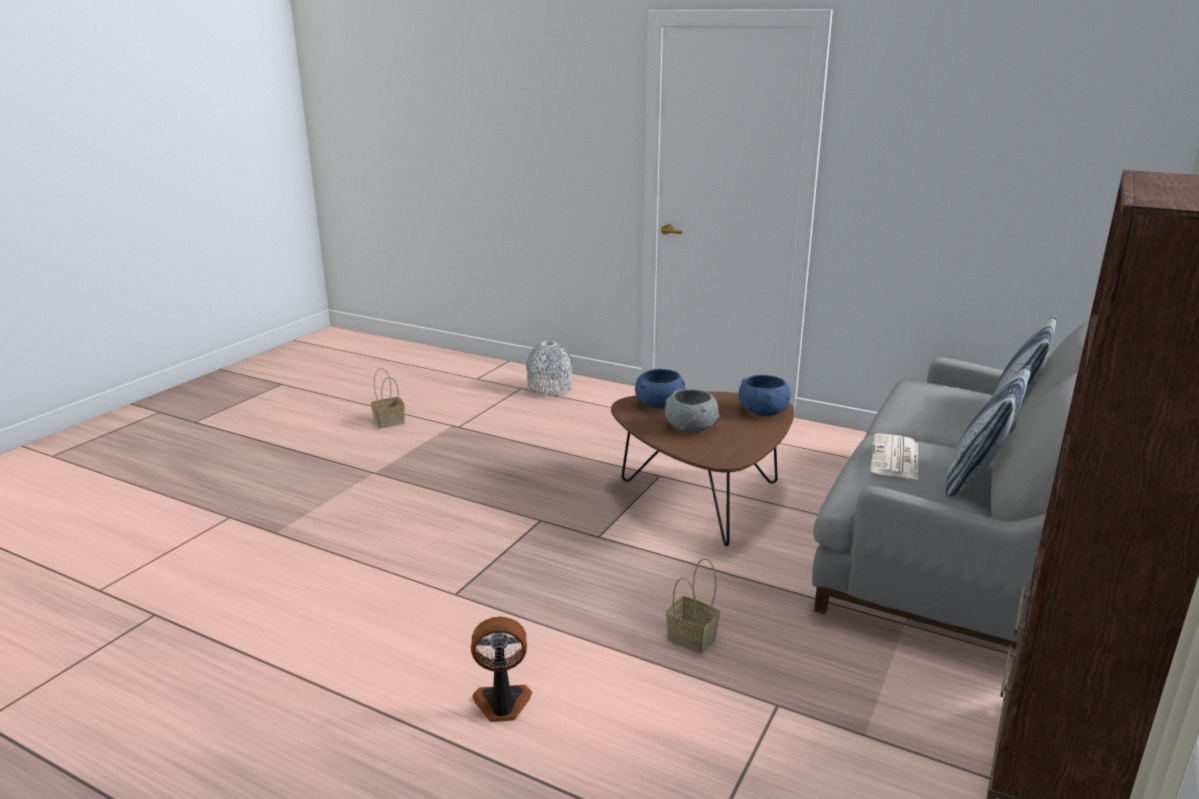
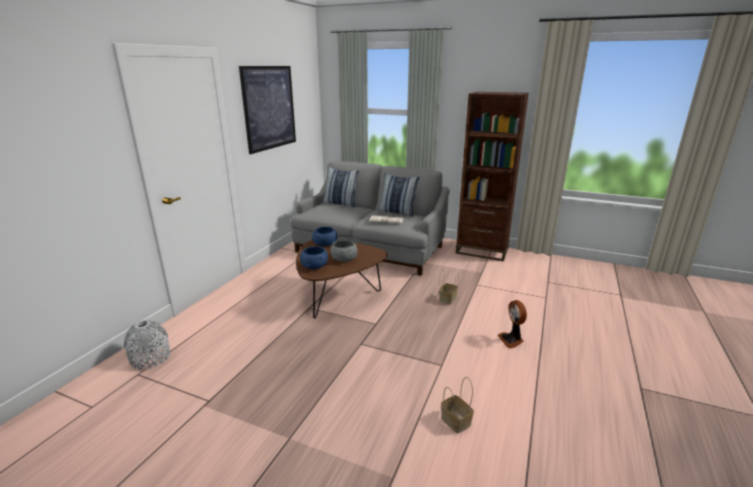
camera: 95 degrees left, 0 degrees up
(390, 421) = (176, 453): basket -> basket (454, 421)
(959, 136) = (269, 108): none -> picture

